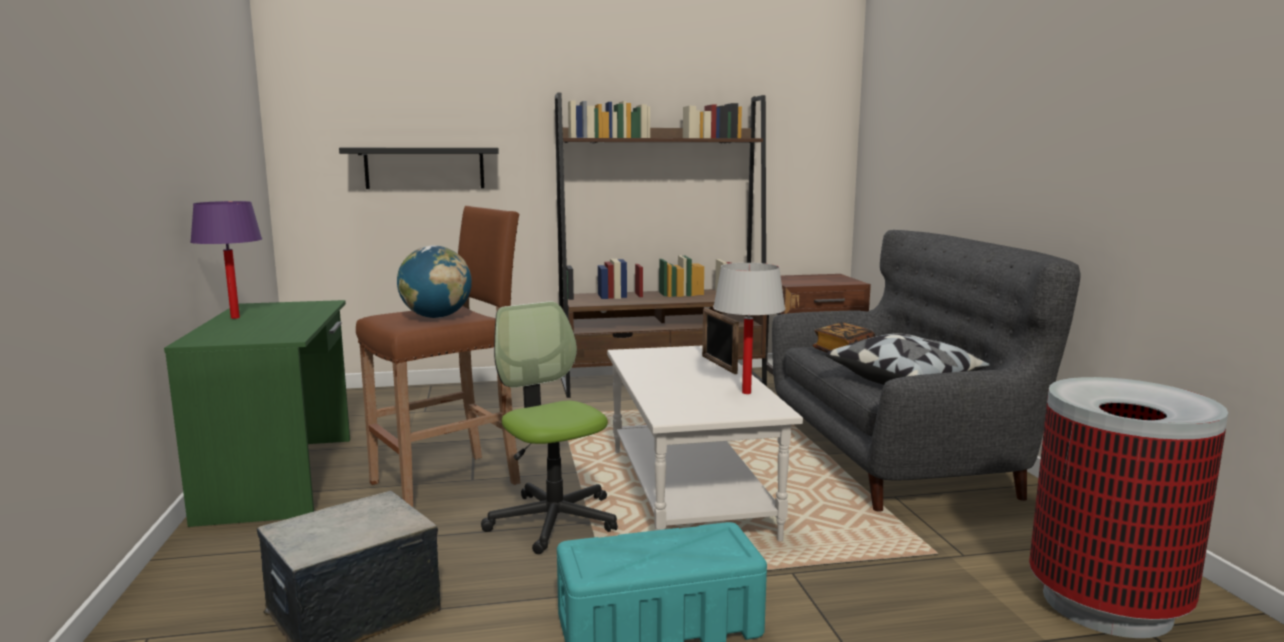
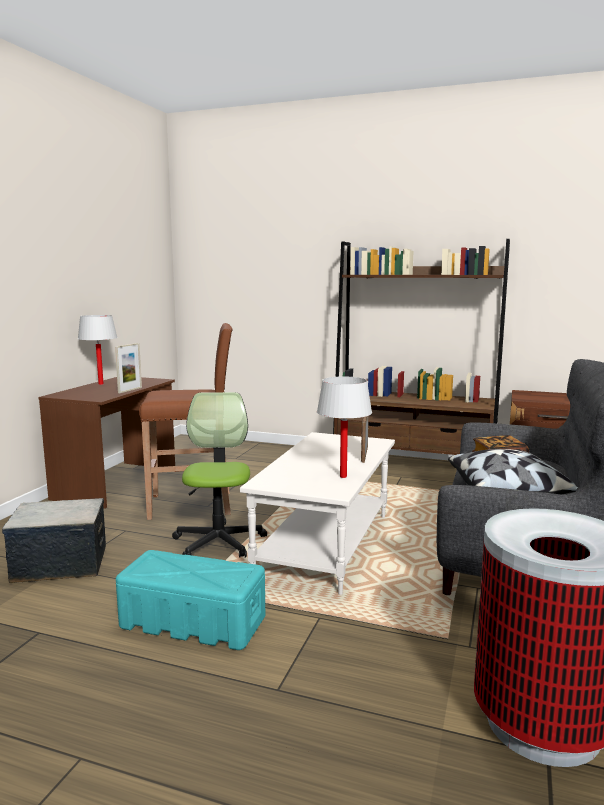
camera: 30 degrees right, 0 degrees up
(235, 318) = (101, 384): purple table lamp -> white table lamp
(282, 477) = (118, 483): green desk -> brown desk
(312, 321) = (130, 390): none -> picture frame
(424, 168) = (262, 295): black shelf -> none
(436, 317) = (183, 395): globe -> none

